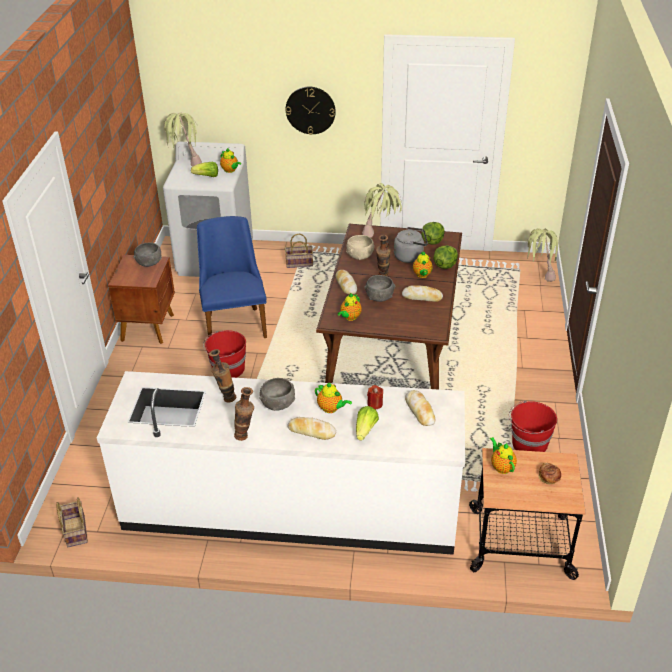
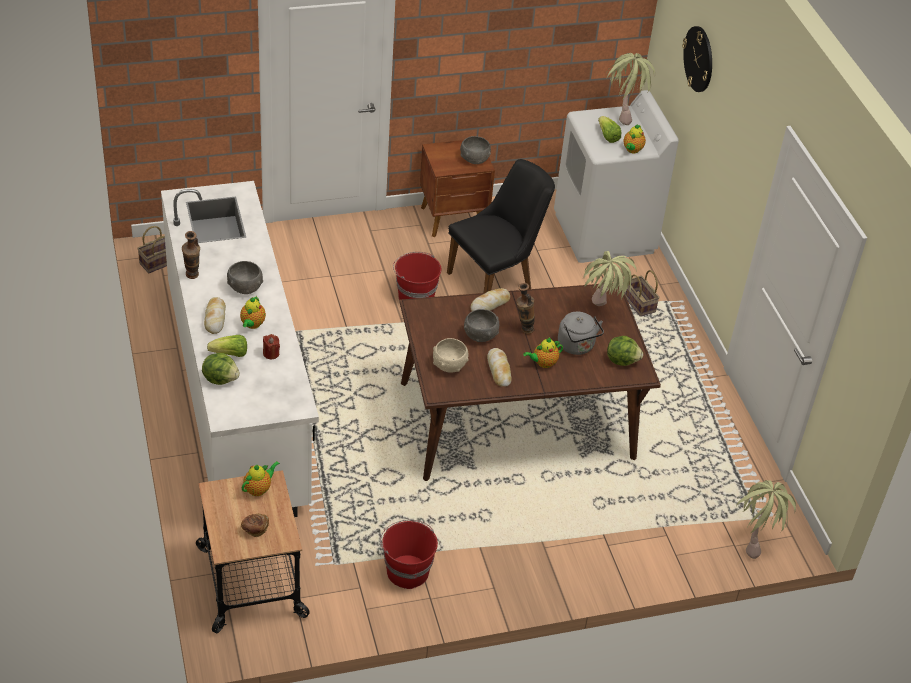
camera: 65 degrees right, 5 degrees up
(225, 398) = (240, 252): vase -> none
(234, 322) = (497, 280): blue chair -> black chair
(310, 110) = (727, 154): wall clock -> wall clock (699, 59)
(350, 317) = (431, 319): teapot -> none
(360, 256) = (554, 304): beige bowl -> beige bowl (449, 365)
(420, 411) = (273, 388): bread -> none
(445, 265) = (575, 379): lettuce -> lettuce (220, 378)

